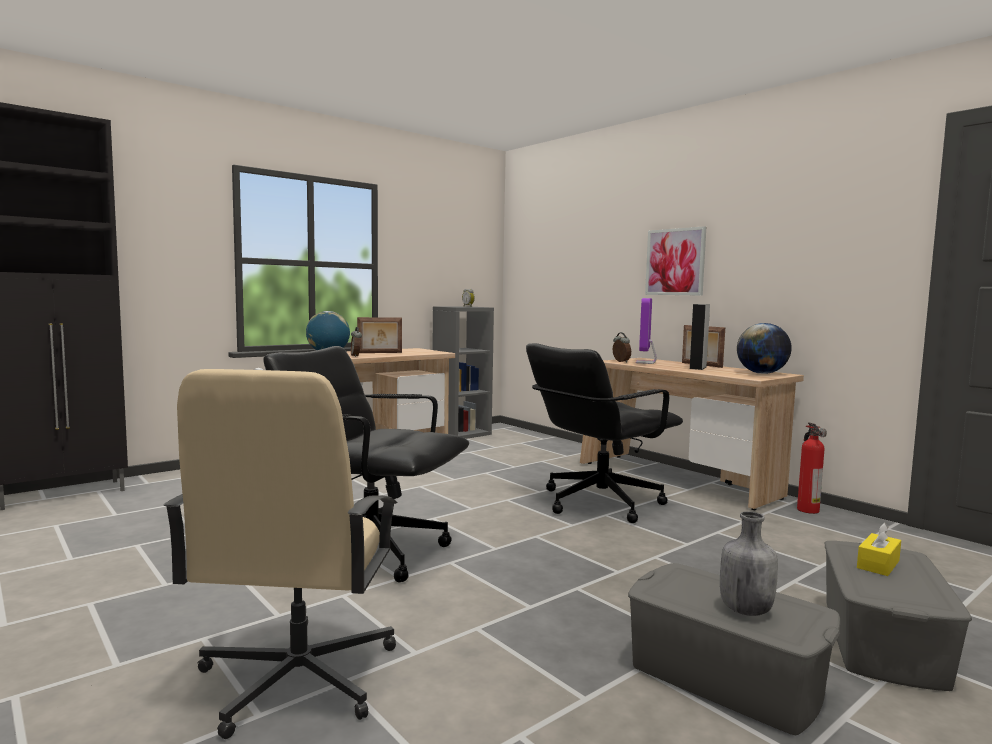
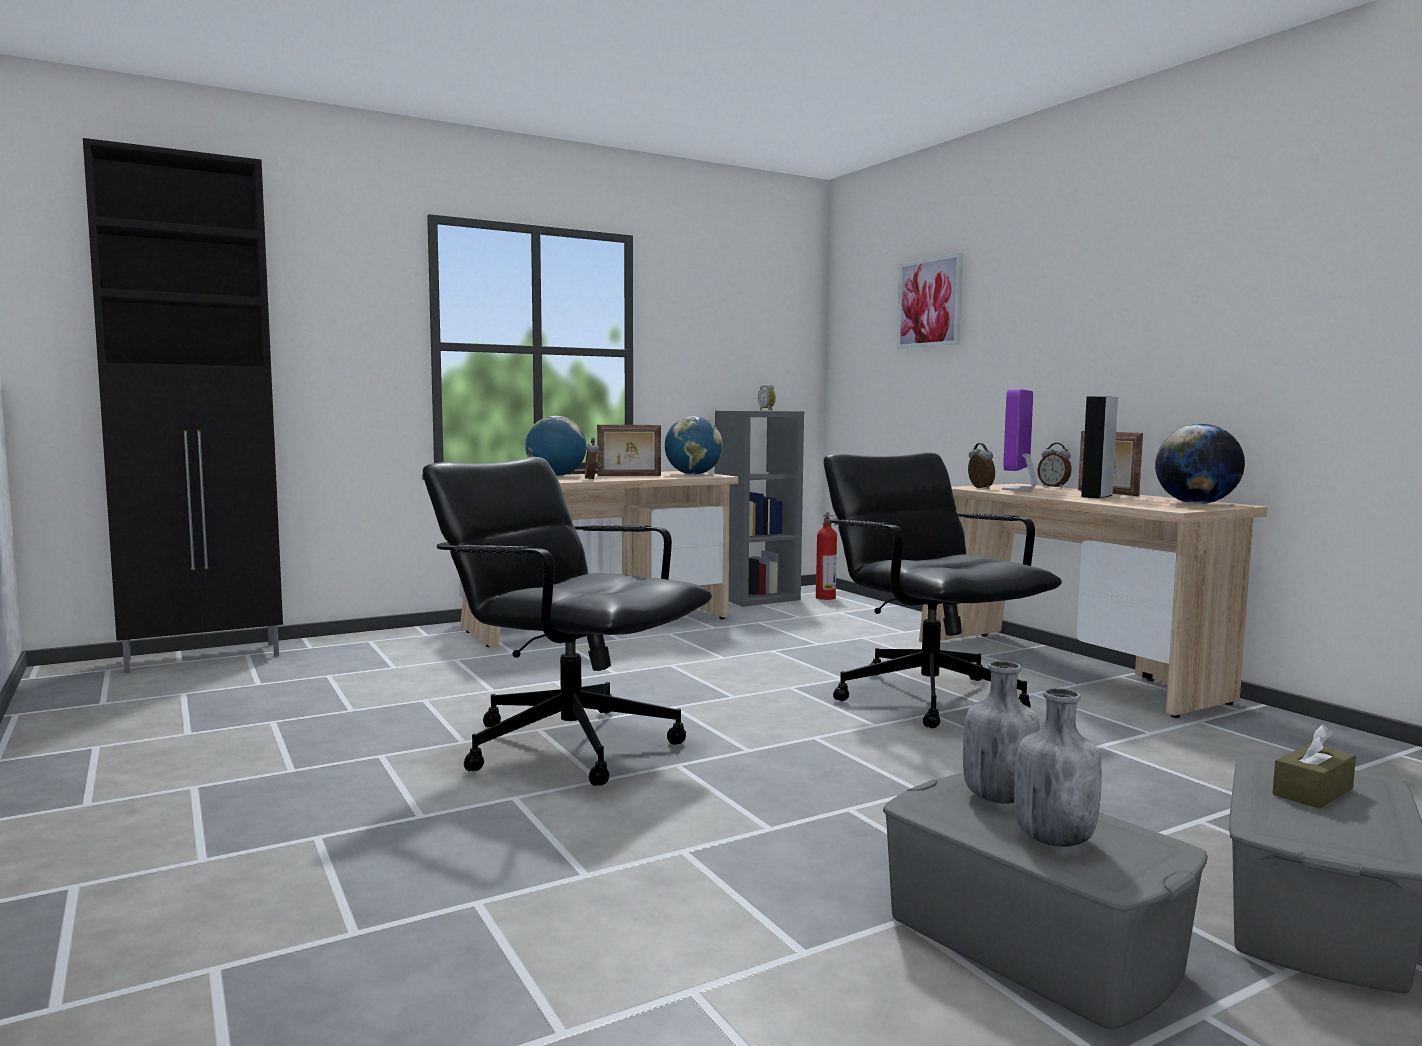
camera: 10 degrees right, 0 degrees up
(296, 678) = (416, 893): beige office chair -> none
(423, 351) = (693, 474): none -> globe
(599, 503) = (928, 697): black office chair -> black office chair turned 90 degrees clockwise
(665, 360) = (1054, 486): none -> alarm clock
(675, 262) = (1071, 334): picture -> picture (930, 303)
(697, 581) = (998, 797): none -> grey bottle
(807, 509) = (1267, 720): fire extinguisher -> fire extinguisher (825, 597)
(878, 564) = (1313, 792): yellow tissue box -> brown tissue box

